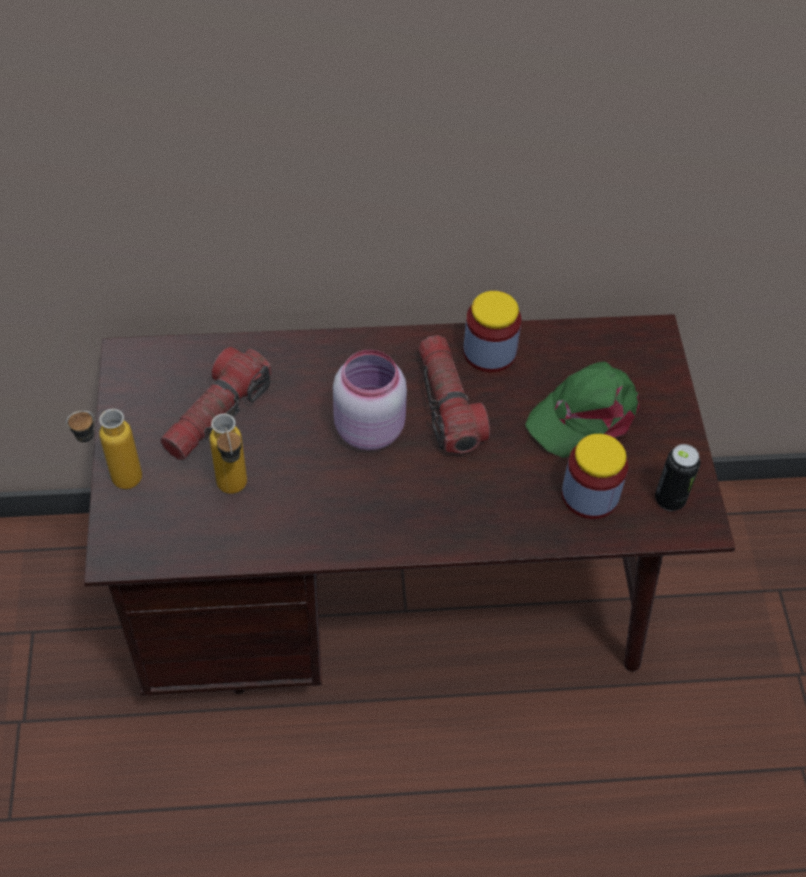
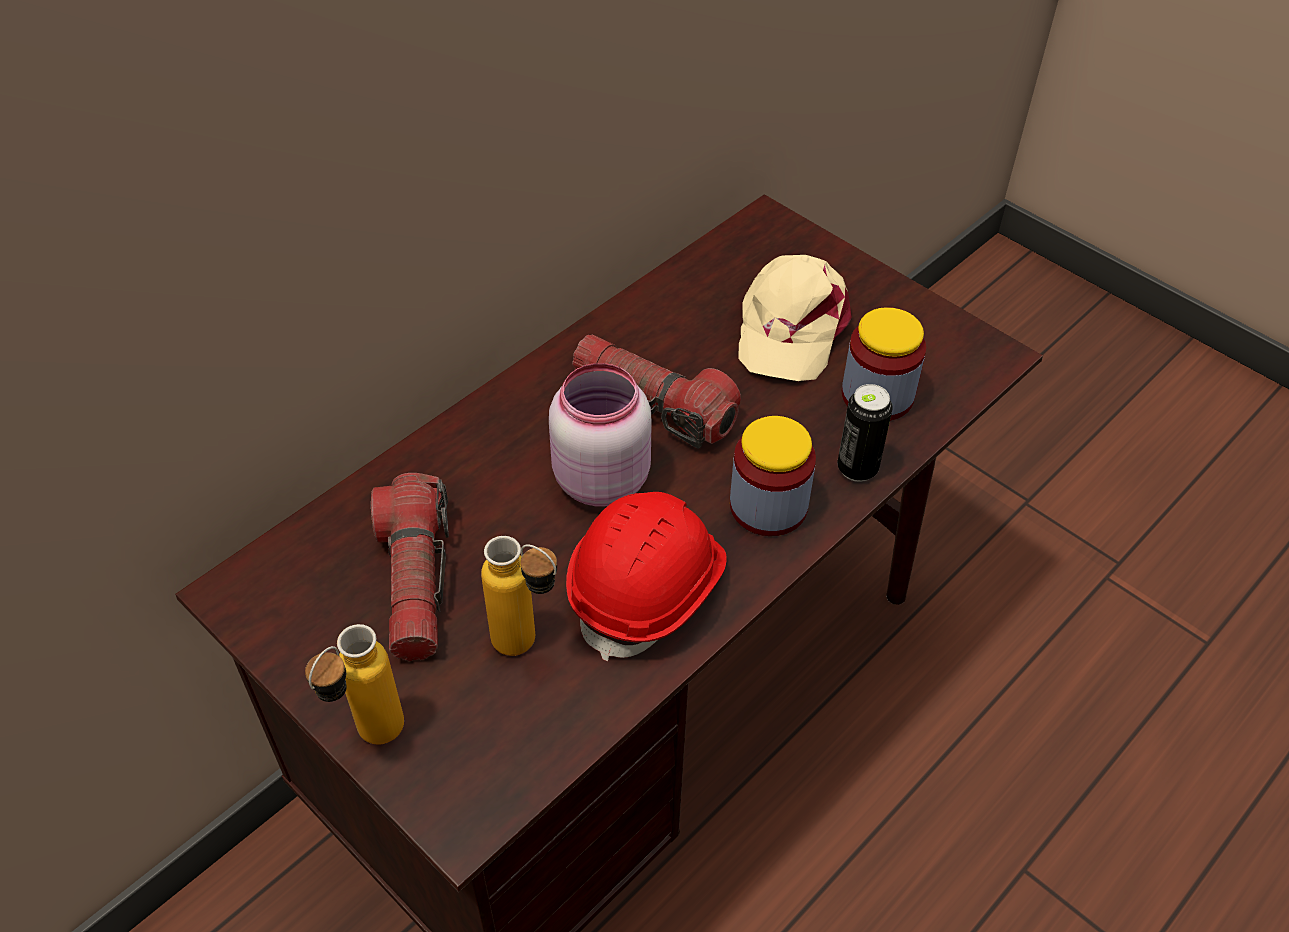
camera: 40 degrees left, 5 degrees down
(327, 509) = (648, 589): none -> red hard hat
(489, 352) = (637, 329): jar -> jar (768, 506)
(585, 415) = (790, 328): green cap -> beige cap
(669, 500) = (946, 352): can -> can (857, 468)

